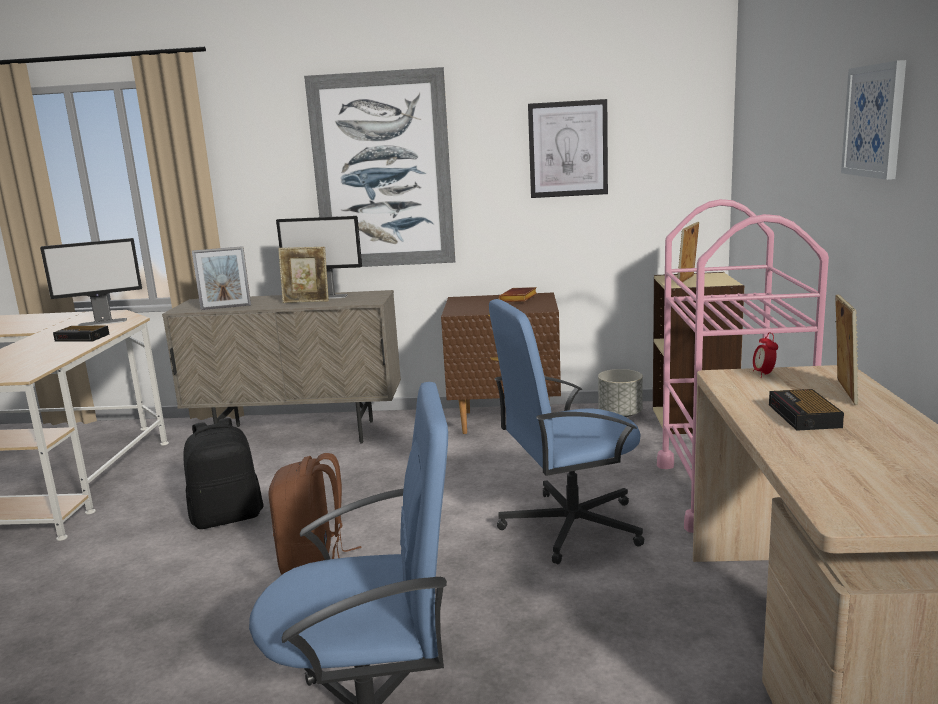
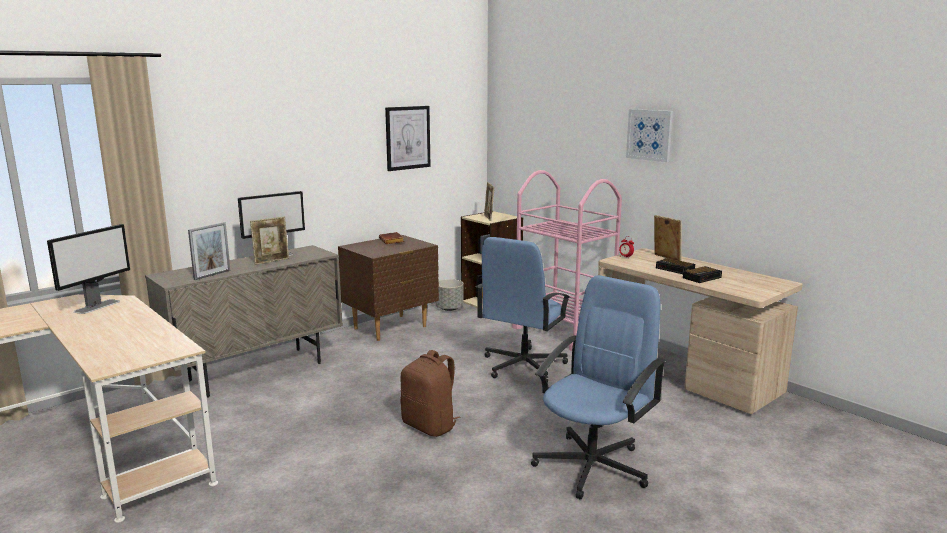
camera: 45 degrees left, 0 degrees up
(83, 337) = (127, 318): alarm clock -> alarm clock (702, 277)
(227, 517) = (320, 428): black backpack -> none
(382, 171) = (292, 155): picture -> none

